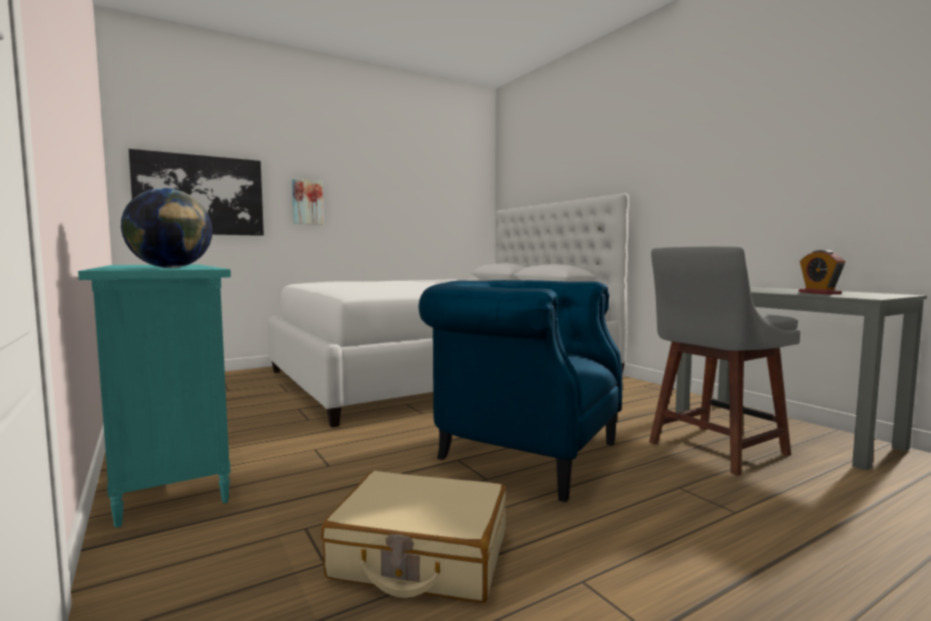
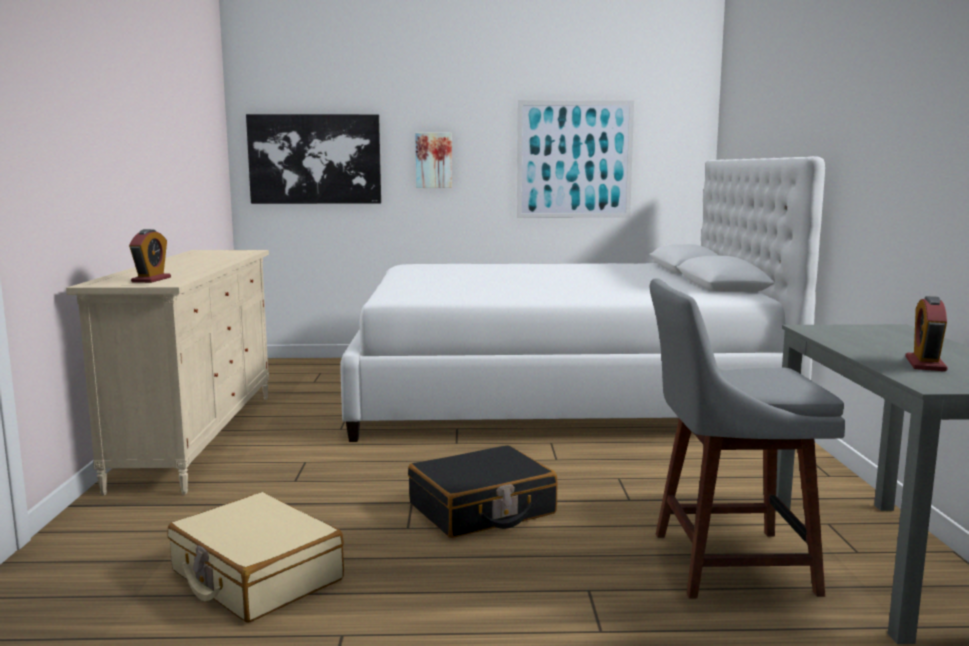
camera: 30 degrees right, 5 degrees up
(168, 451) = (197, 439): turquoise dresser -> beige dresser
(170, 268) = (151, 280): globe -> alarm clock
(410, 207) = (574, 159): none -> picture
(518, 453) = (482, 509): blue armchair -> black suitcase

